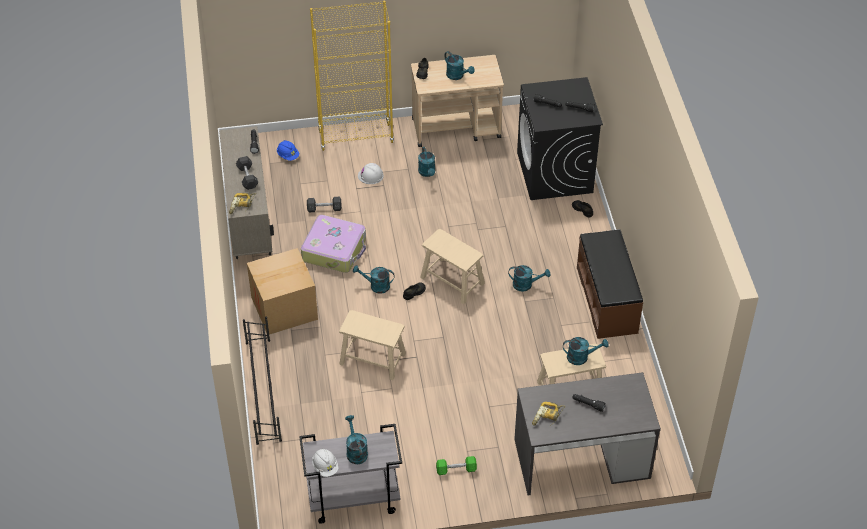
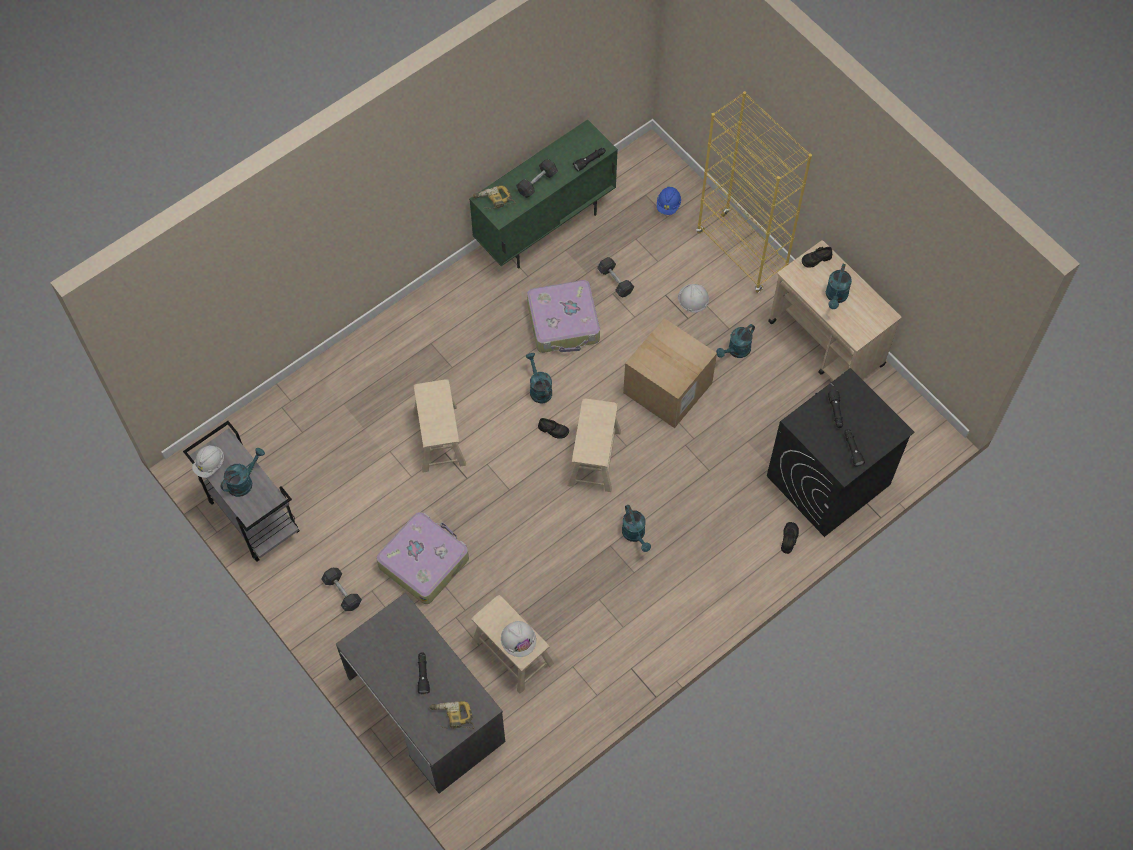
camera: 60 degrees right, 15 degrees up
(250, 226) = (545, 227): beige cabinet -> green cabinet
(263, 390) = (340, 362): black shoe rack -> none
(284, 308) = (455, 321): cardboard box -> cardboard box (667, 388)
(456, 469) = (342, 592): green dumbbell -> grey dumbbell
(465, 410) = (424, 561): none -> suitcase
(547, 417) = (382, 642): power drill -> power drill (452, 717)
(581, 357) = (518, 639): turquoise watering can -> white hard hat
(607, 300) = (667, 630): brown bench -> none

